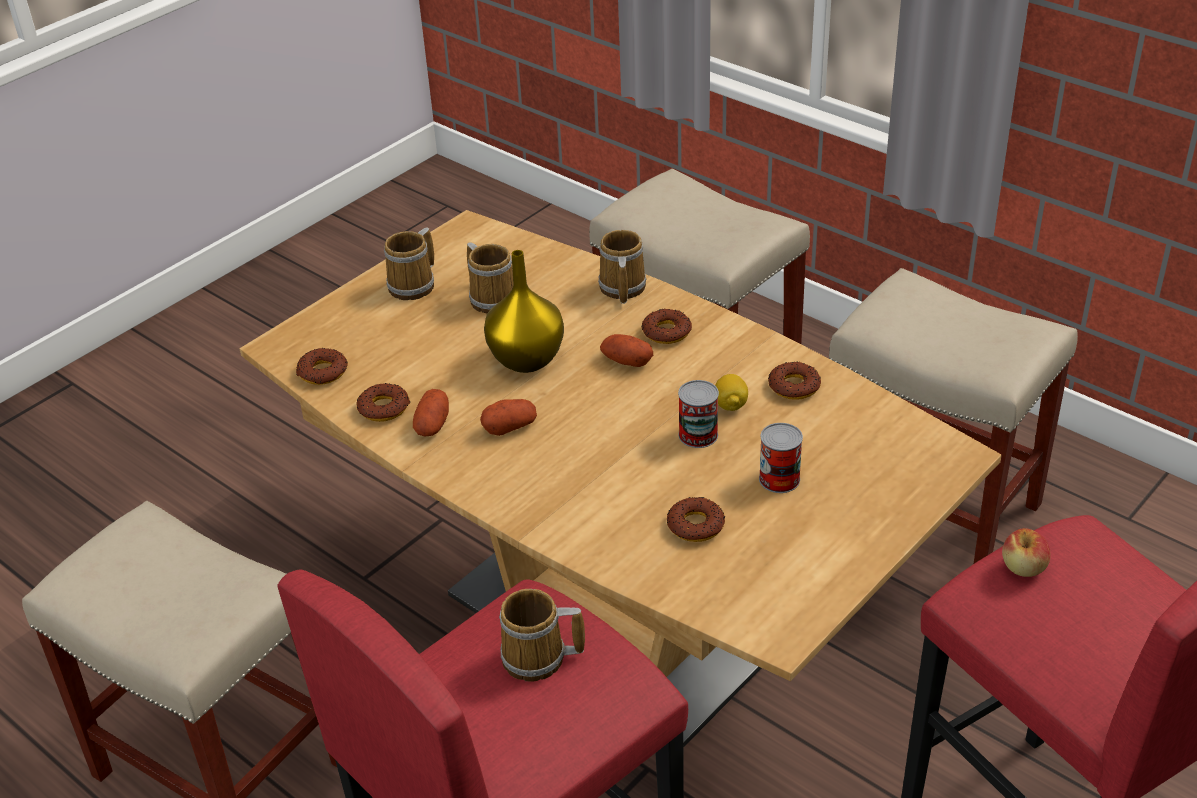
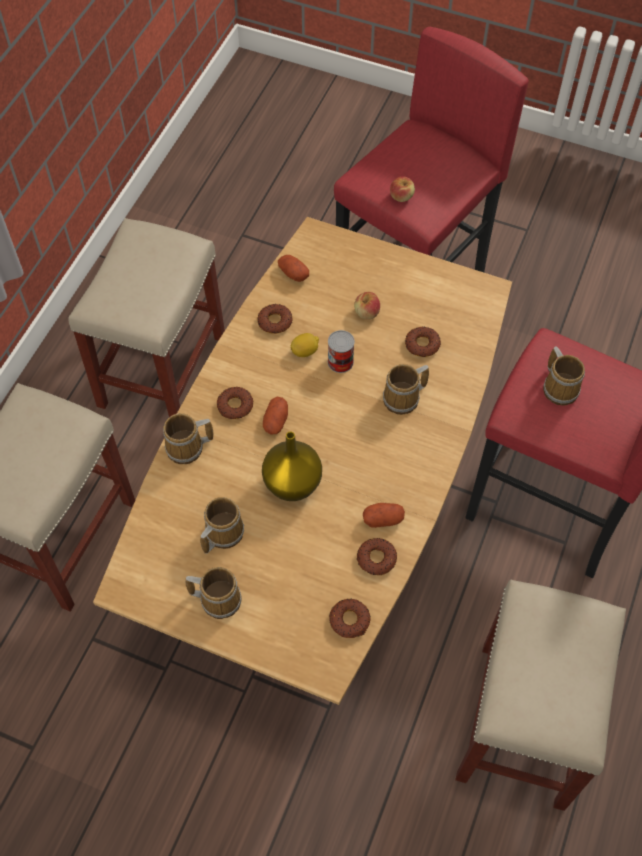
camera: 110 degrees left, 20 degrees up
(510, 427) = (369, 470): potato -> potato (293, 273)
(606, 484) = (404, 399): none -> mug
(779, 479) = (366, 313): can -> apple

